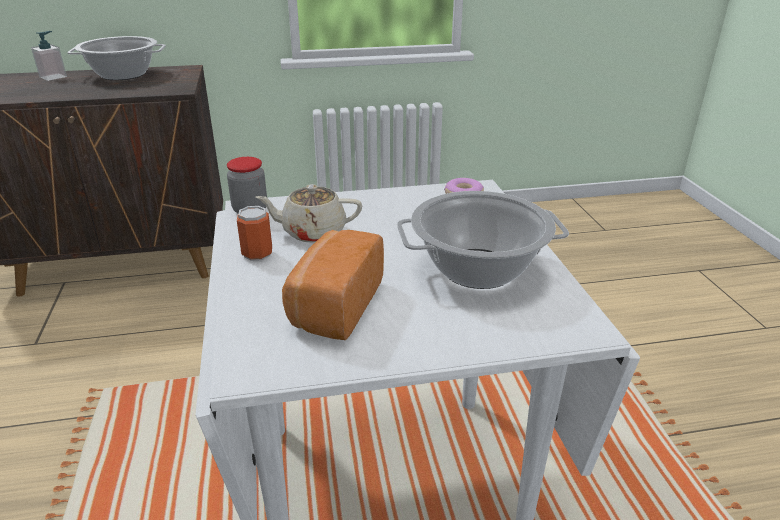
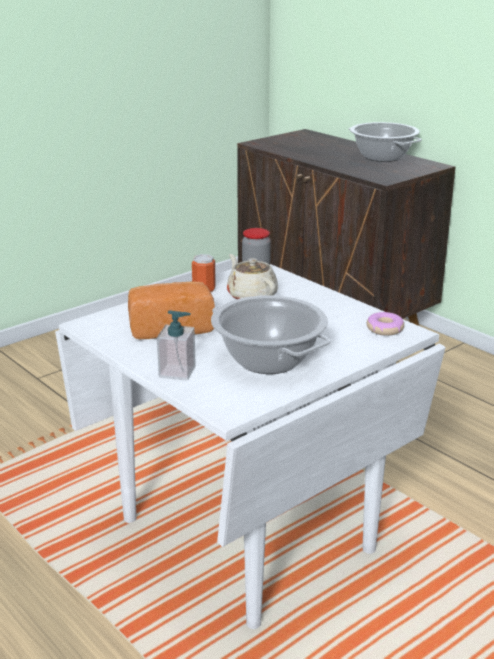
camera: 60 degrees right, 5 degrees down
(53, 77) = (342, 145): soap dispenser -> soap dispenser (177, 372)

